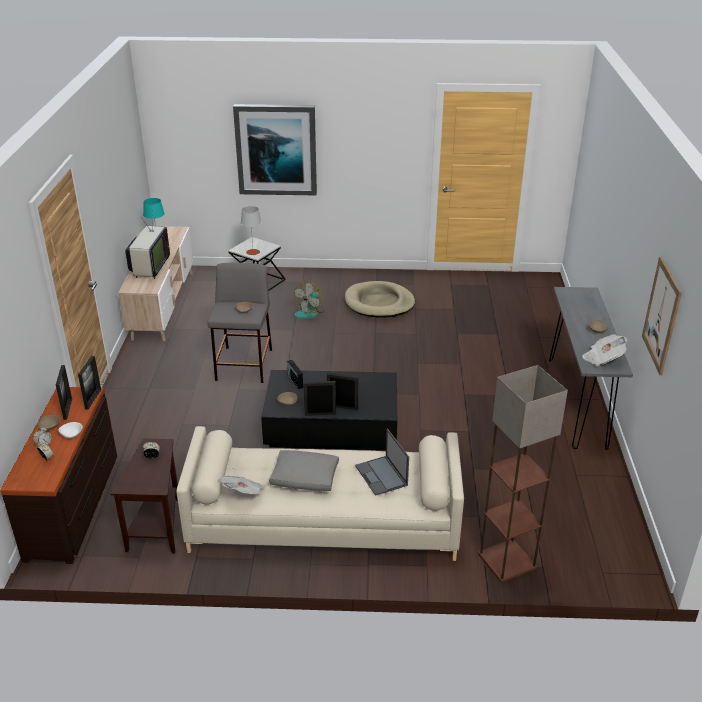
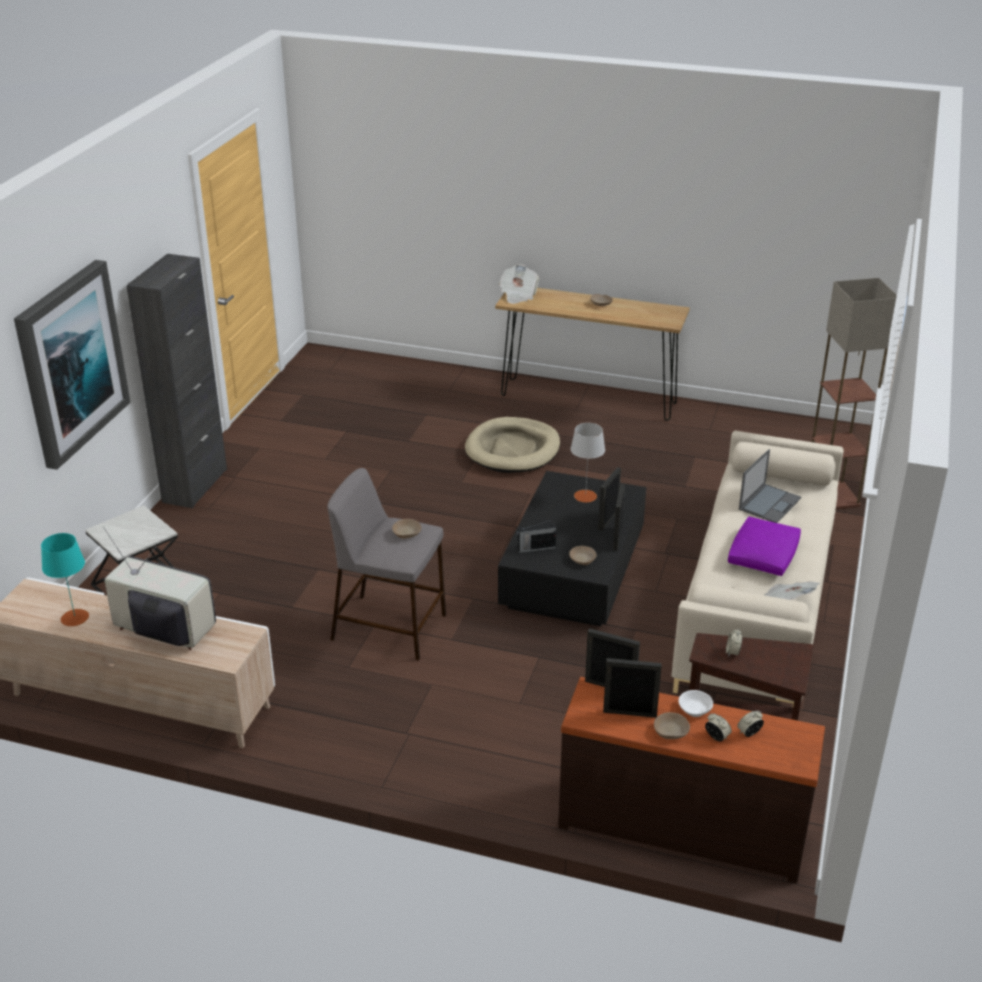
camera: 75 degrees left, 0 degrees up
(253, 252) = (146, 534): grey table lamp -> grey table lamp (585, 496)
(304, 478) = (763, 556): grey pillow -> purple pillow
(310, 312) = (276, 547): fan -> none
(360, 274) = (195, 485): none -> black cabinet
(379, 303) = (291, 484): beige dog bed -> beige dog bed (513, 449)
(381, 476) = (769, 503): laptop -> laptop turned 45 degrees counterclockwise
(576, 402) = (588, 399): grey console table -> brown console table
(602, 359) = (657, 314): newspaper -> newspaper (518, 295)
(661, 315) = (722, 225): picture -> none

